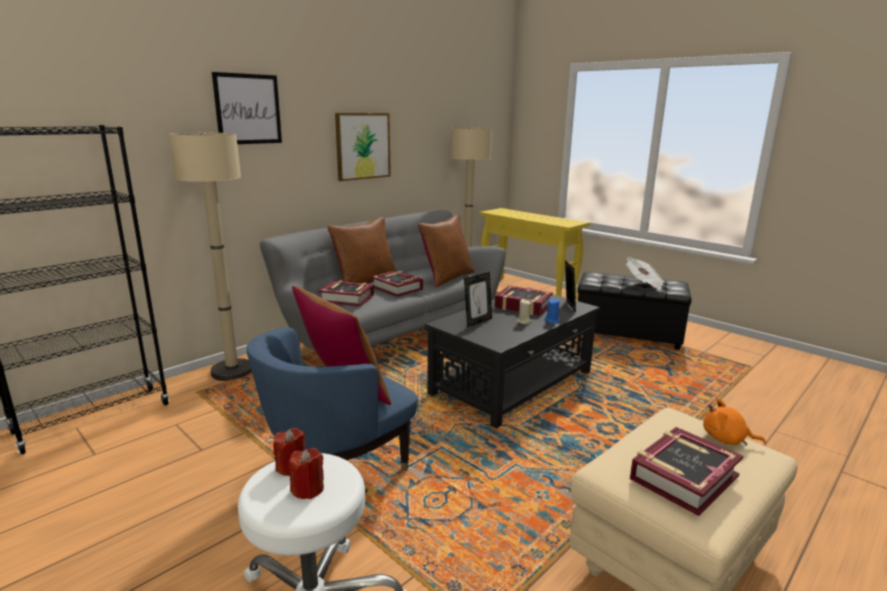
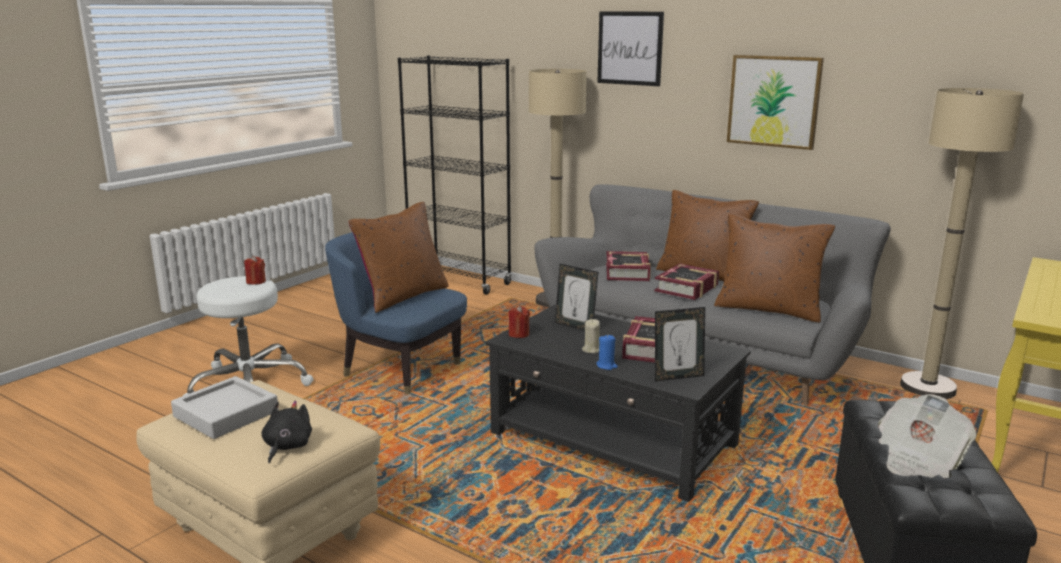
camera: 80 degrees right, 0 degrees up
(308, 489) = (231, 288): red candle -> red candle (519, 334)
(683, 477) = (226, 414): book -> grey tray
(726, 439) = (286, 447): orange plush toy -> black plush toy

